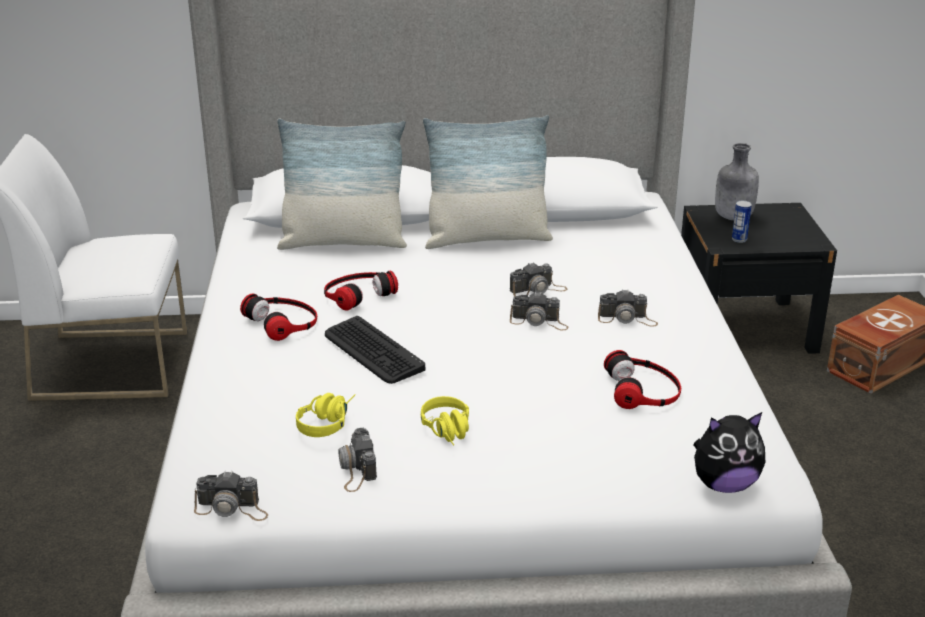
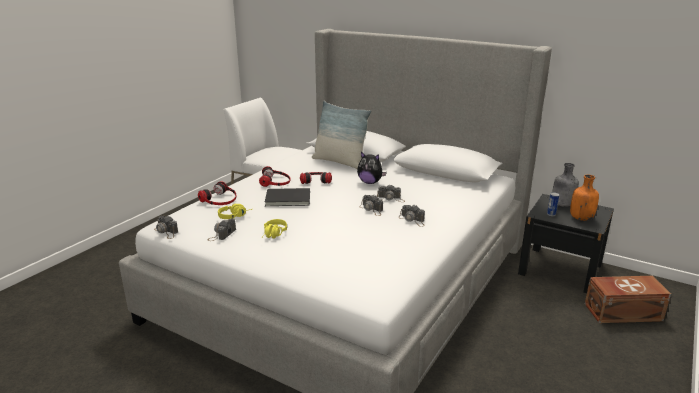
camera: 35 degrees right, 5 degrees down
(373, 351) = (288, 199): keyboard -> black book
(487, 239) = (399, 175): pillow -> none
(643, 389) = (376, 247): headphones -> headphones (220, 199)
(724, 484) = (353, 294): plush toy -> plush toy (370, 182)
(782, 233) = (581, 218): none -> orange bottle

